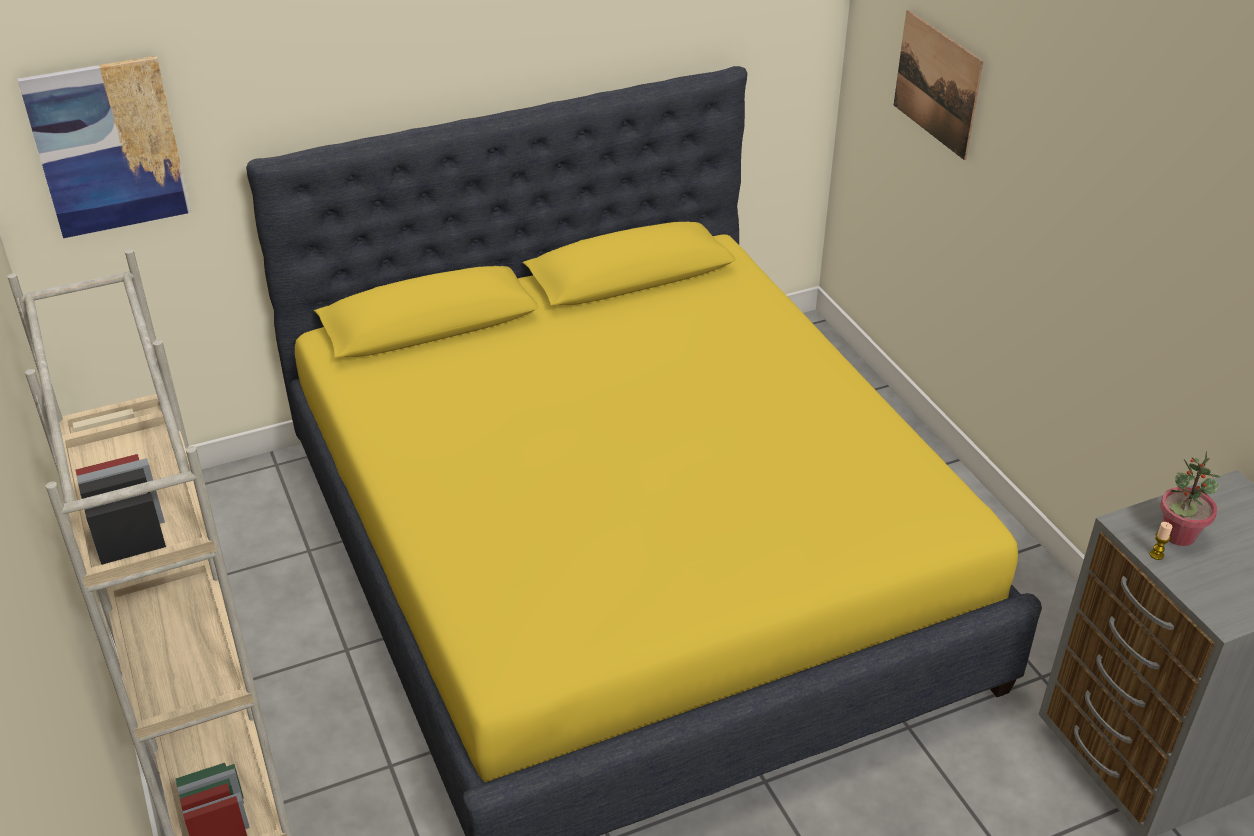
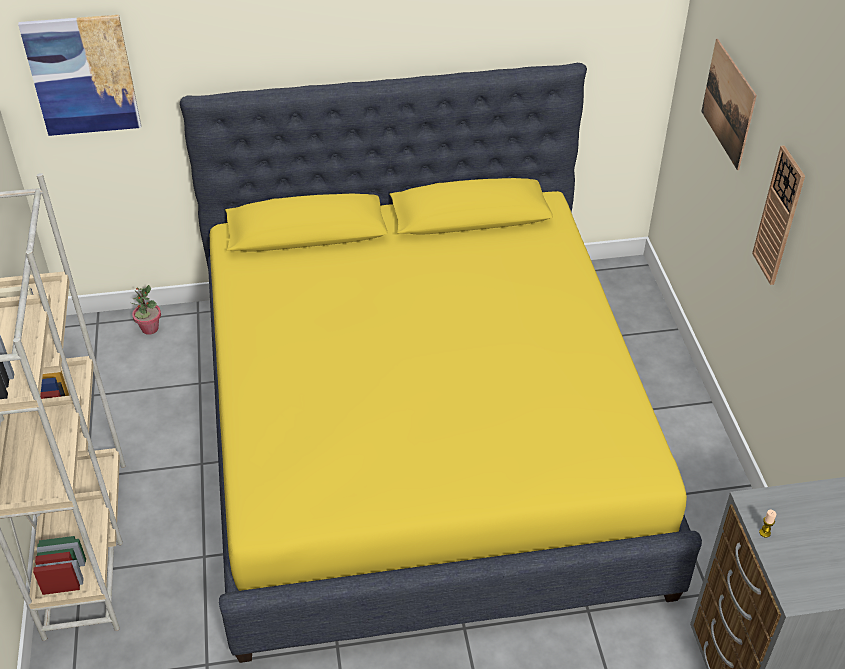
camera: 15 degrees right, 5 degrees up
(1042, 197) = (779, 216): none -> wall clock
(1178, 535) = (790, 520): potted plant -> potted plant (149, 329)

